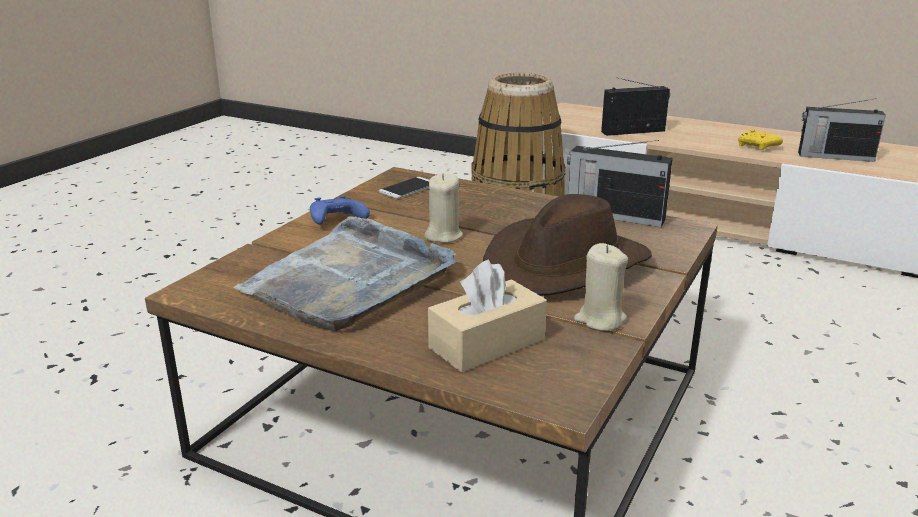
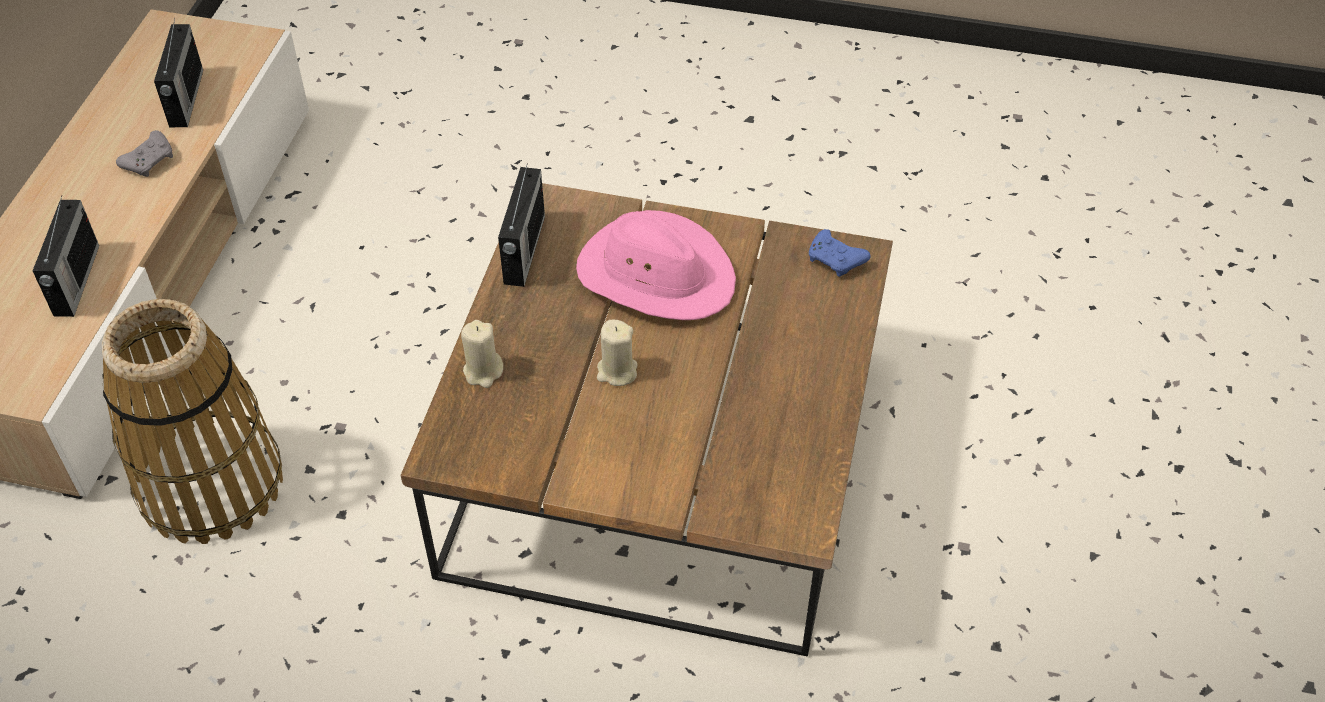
camera: 105 degrees left, 25 degrees up
(335, 221) = (605, 473): blue game controller -> blue game controller (836, 261)
(349, 279) = (739, 416): grey tray -> none
(408, 189) = (485, 436): phone -> none
(487, 344) = (810, 302): beige tissue box -> none
(565, 265) = (656, 274): brown hat -> pink hat
(600, 319) = (747, 244): beige candle -> beige candle (483, 371)
(634, 131) = (75, 281): radio -> radio turned 150 degrees counterclockwise
(757, 147) = (150, 161): yellow game controller -> grey game controller

